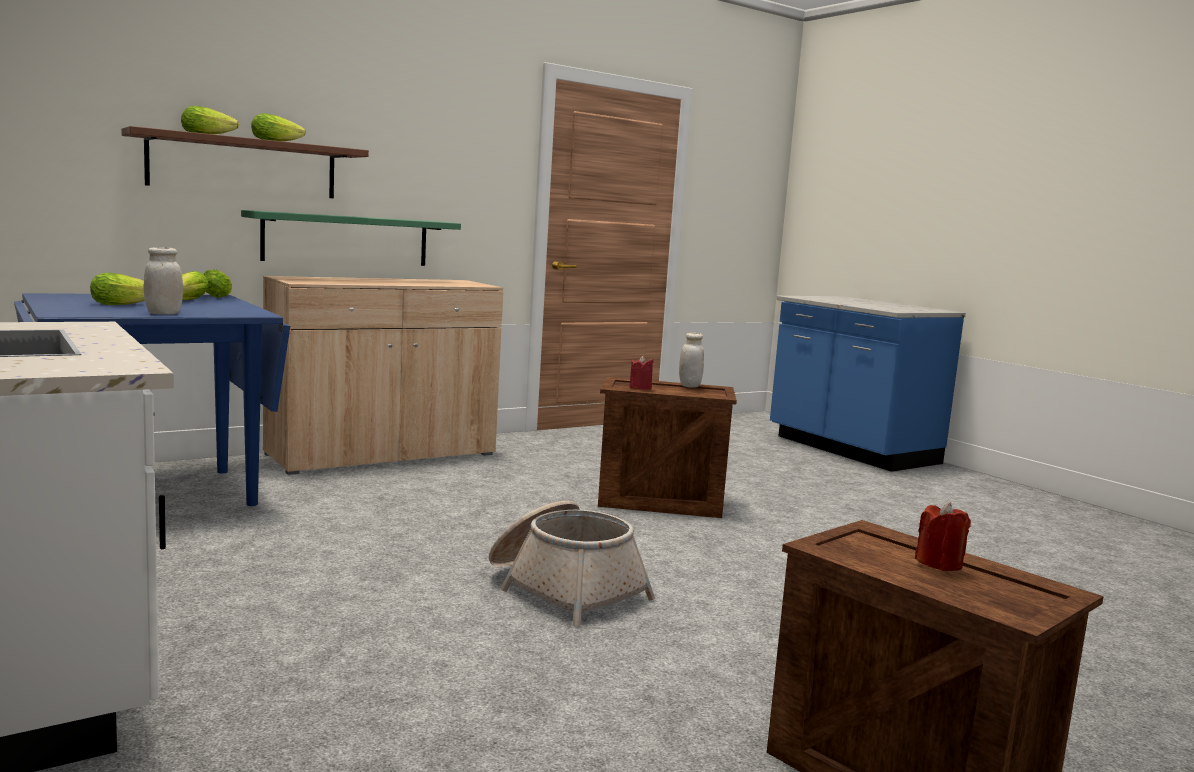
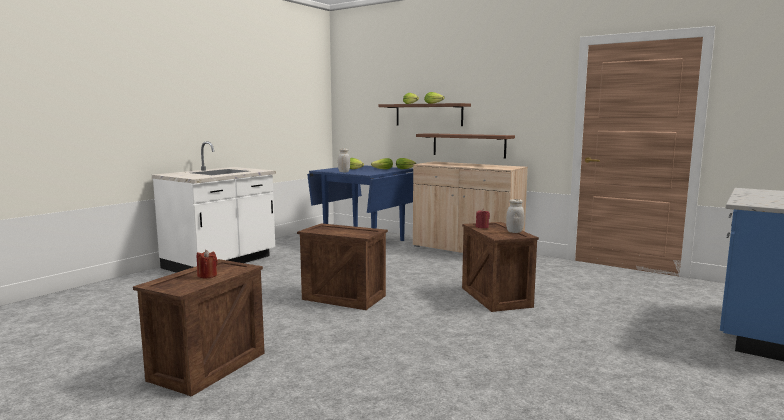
camera: 70 degrees right, 0 degrees up
(346, 239) = (468, 145): green shelf -> brown shelf
(564, 588) = (345, 297): basket -> crate

